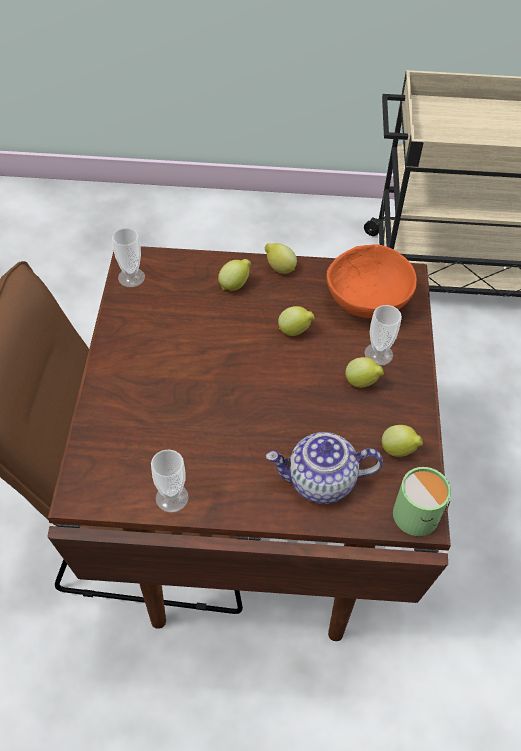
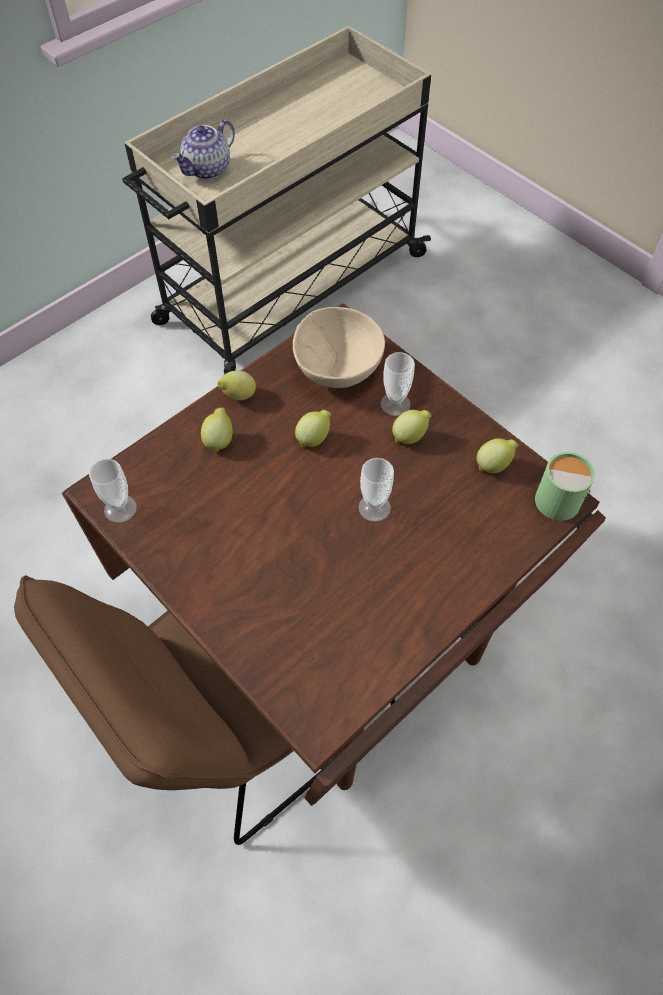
camera: 45 degrees left, 5 degrees up
(172, 498) = (388, 655): cup -> cup (374, 507)
(320, 481) = (473, 538): teapot -> teapot (207, 169)
(366, 302) = (337, 369): orange bowl -> beige bowl

